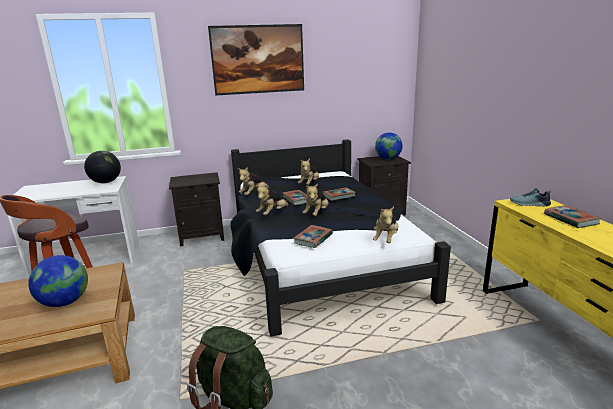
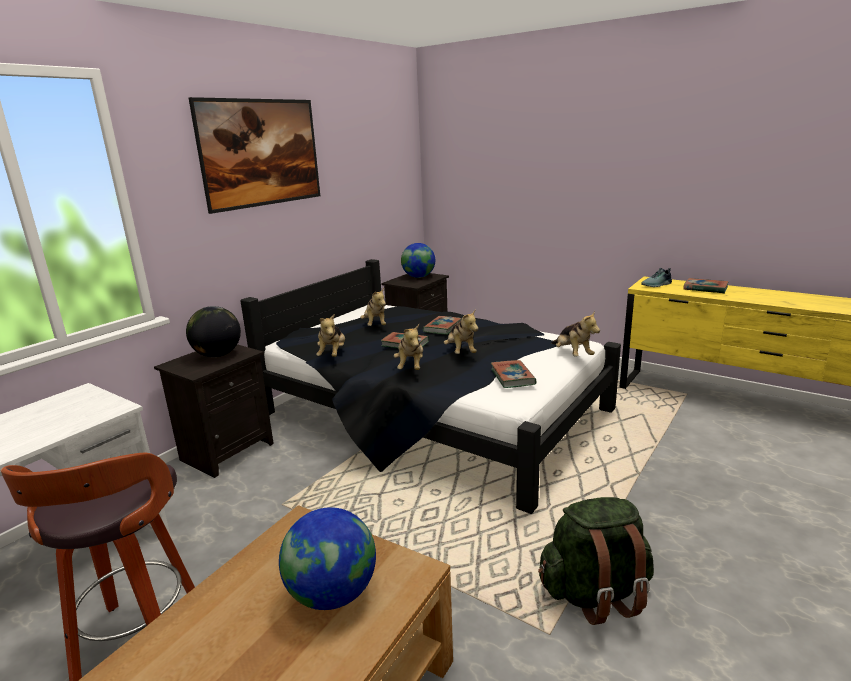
camera: 40 degrees left, 0 degrees up
(106, 182) = (73, 402): globe -> globe (218, 355)

